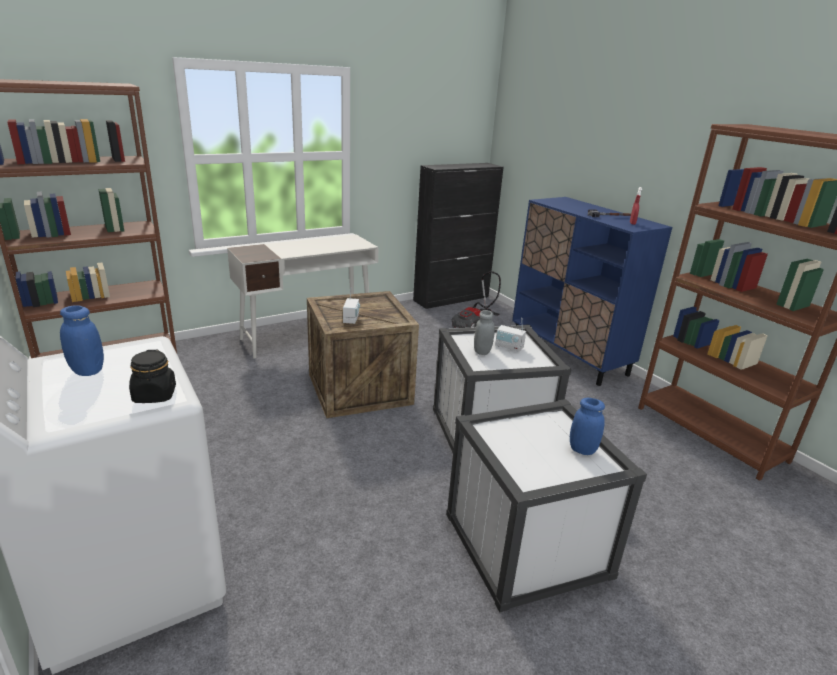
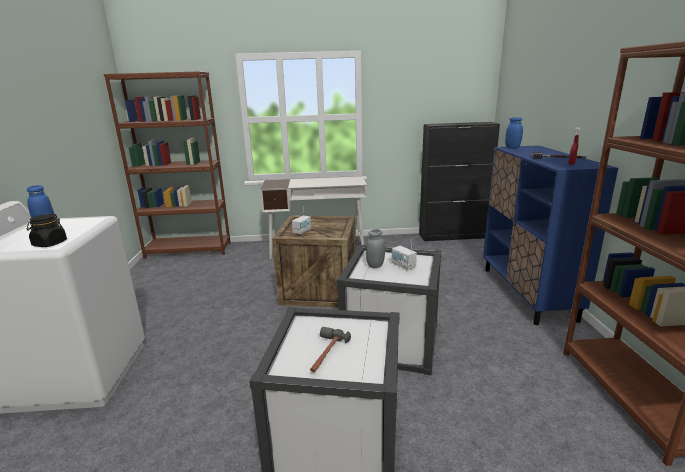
camera: 30 degrees right, 5 degrees down
(474, 324) = (456, 257): vacuum cleaner -> none
(547, 457) = (325, 354): none -> hammer
(582, 449) = (365, 356): blue jar -> blue jar (512, 147)

